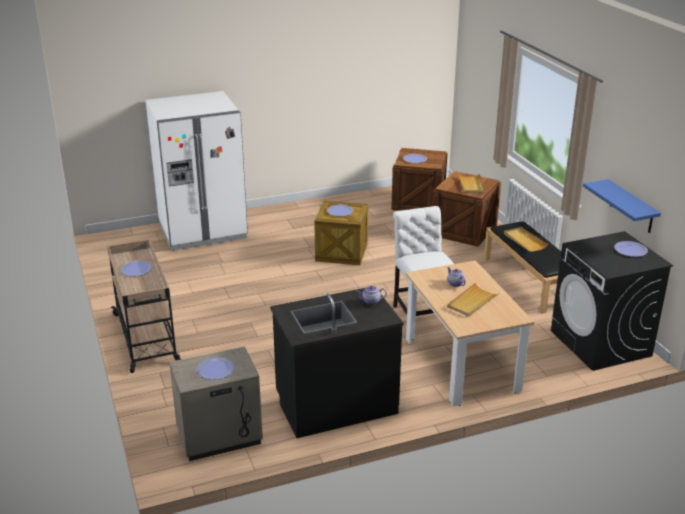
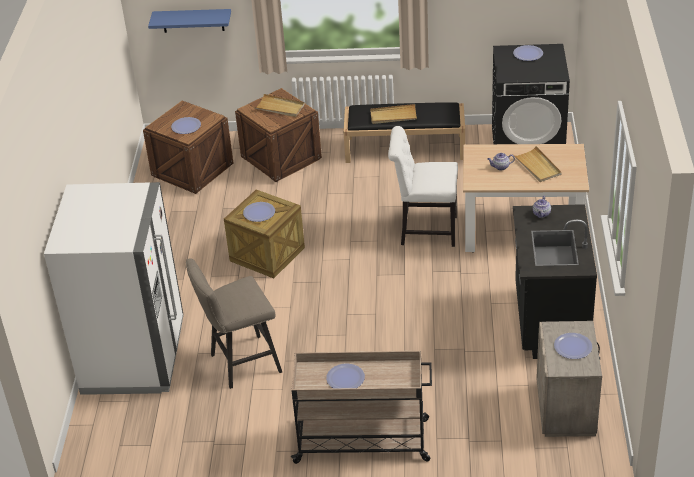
camera: 65 degrees left, 10 degrees up
(212, 270) = (240, 364): none -> beige stool
(631, 207) = (493, 22): blue shelf -> blue shelf (193, 20)

